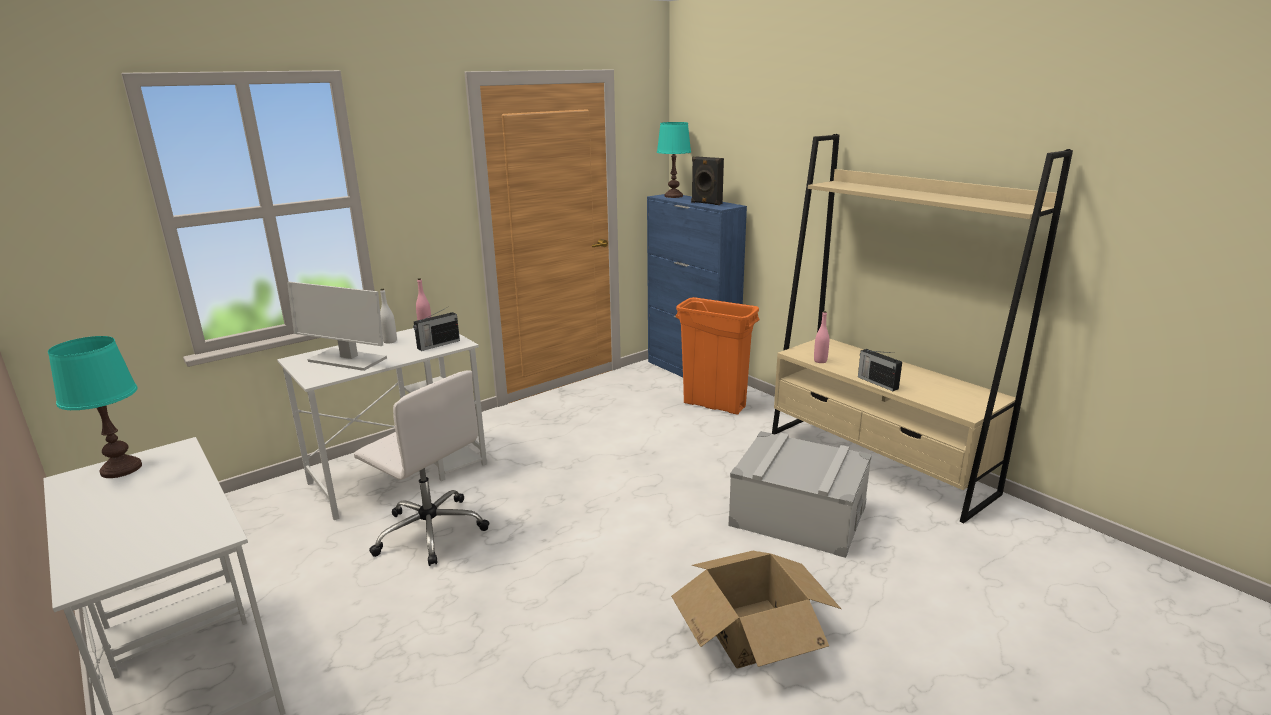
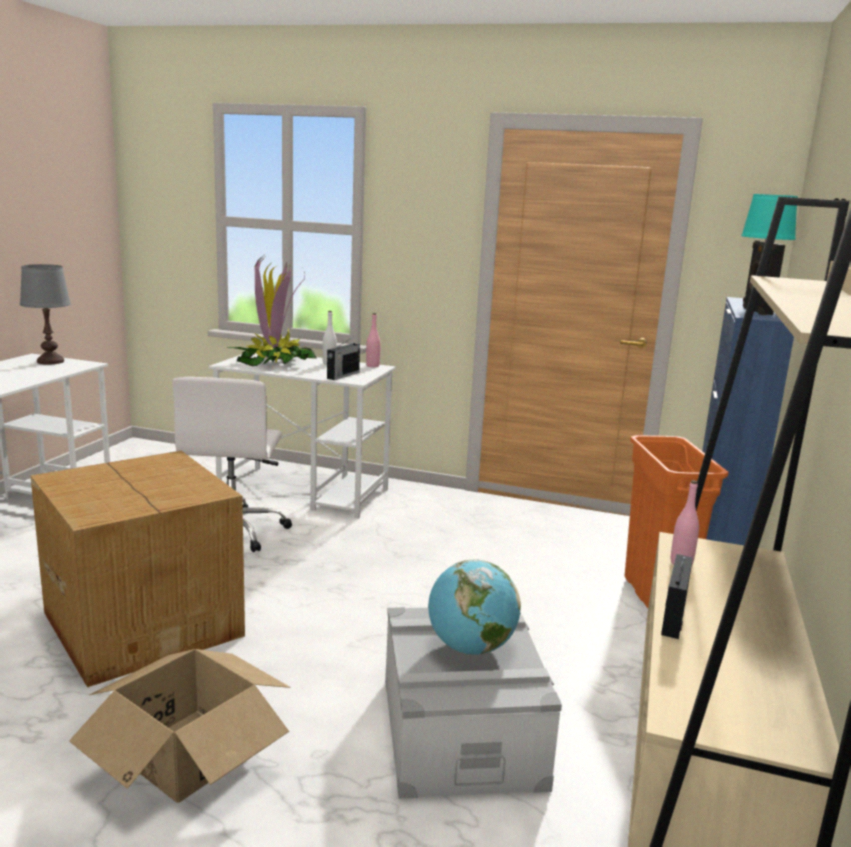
camera: 55 degrees right, 5 degrees down
(121, 469) = (50, 361): turquoise table lamp -> grey table lamp
(346, 360) = (274, 362): monitor -> potted plant
(437, 344) = (342, 375): radio -> radio turned 75 degrees counterclockwise
(549, 618) = (144, 622): none -> cardboard box
(800, 460) = (470, 648): none -> globe

